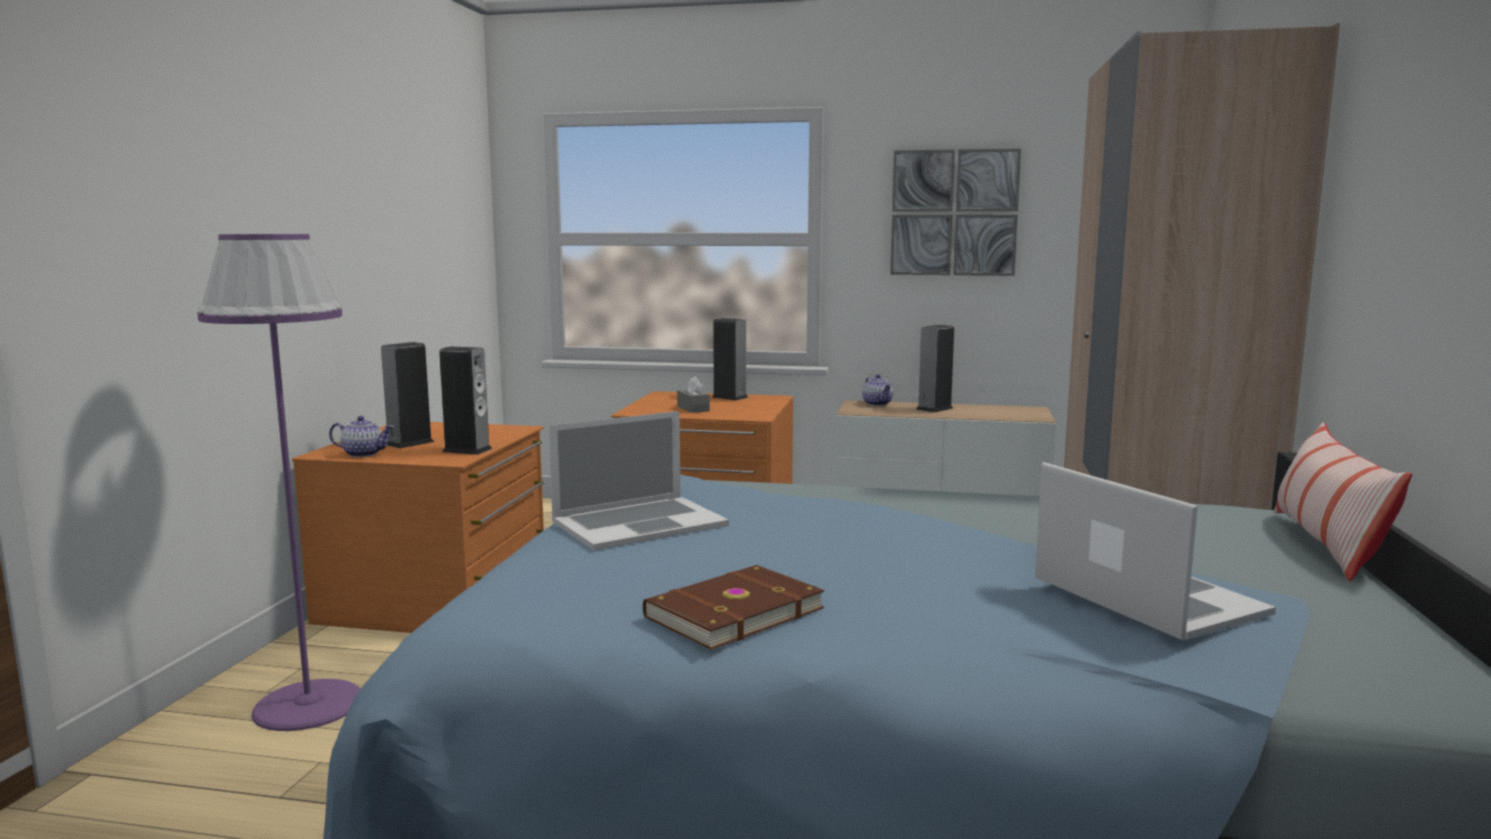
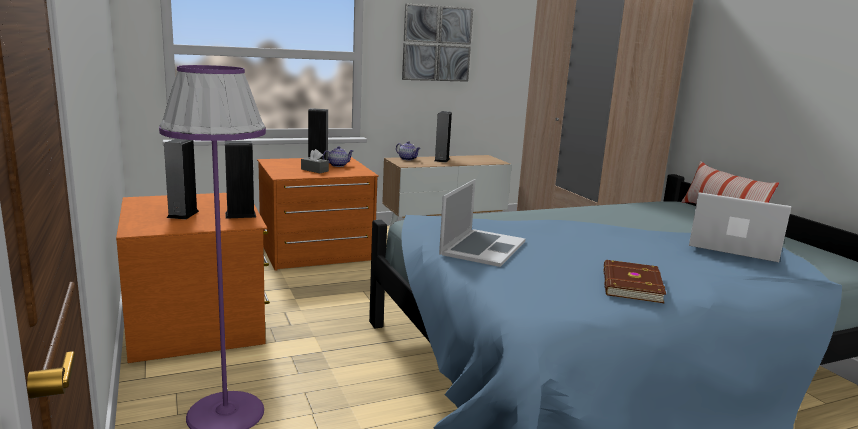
camera: 35 degrees left, 5 degrees up
(364, 454) = (170, 227): teapot -> teapot (338, 165)

